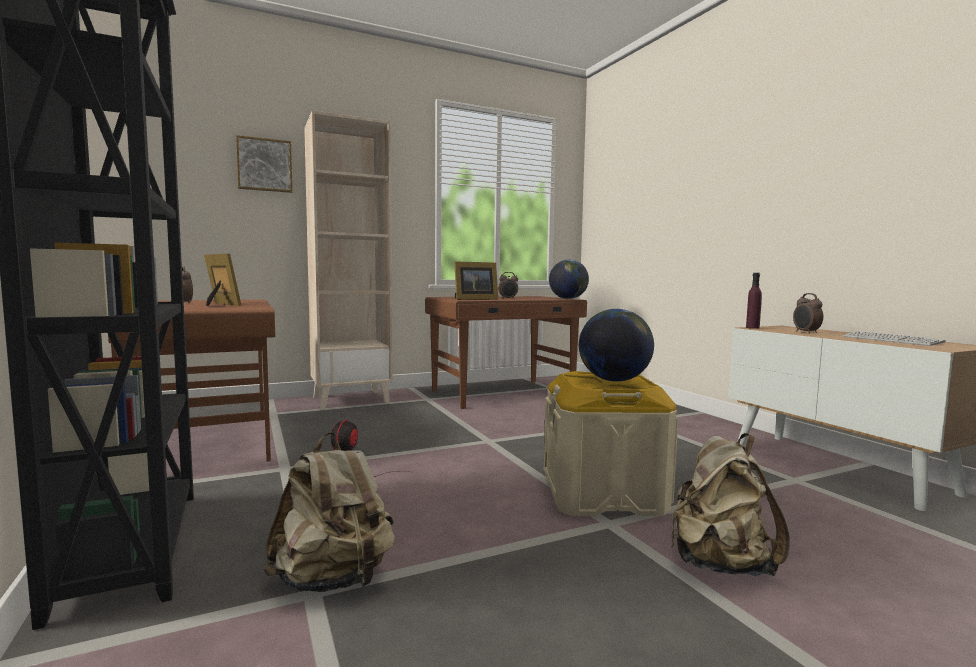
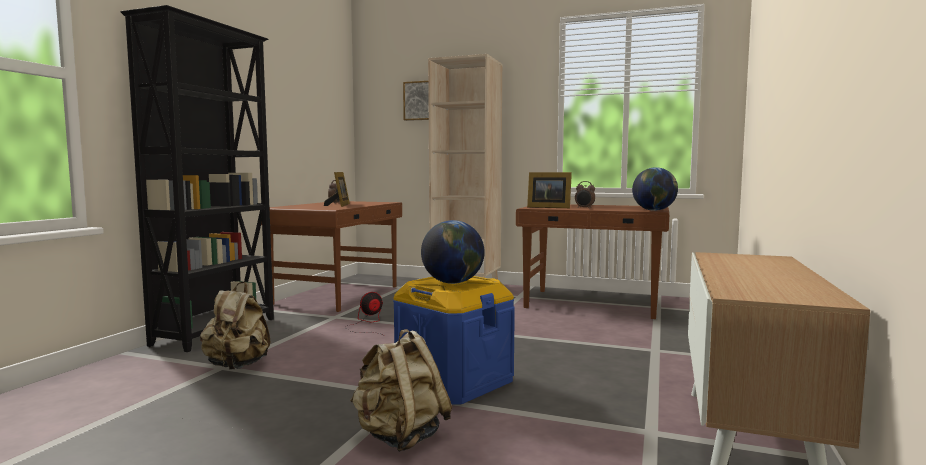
camera: 45 degrees right, 0 degrees up
(603, 494) = (454, 381): beige storage box -> blue storage box
(752, 327) = (710, 254): purple bottle -> none
(806, 332) = (729, 264): alarm clock -> none
(890, 340) = (762, 282): keyboard -> none

